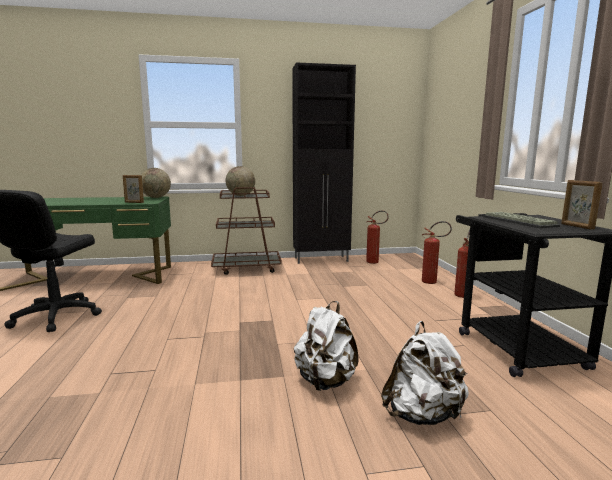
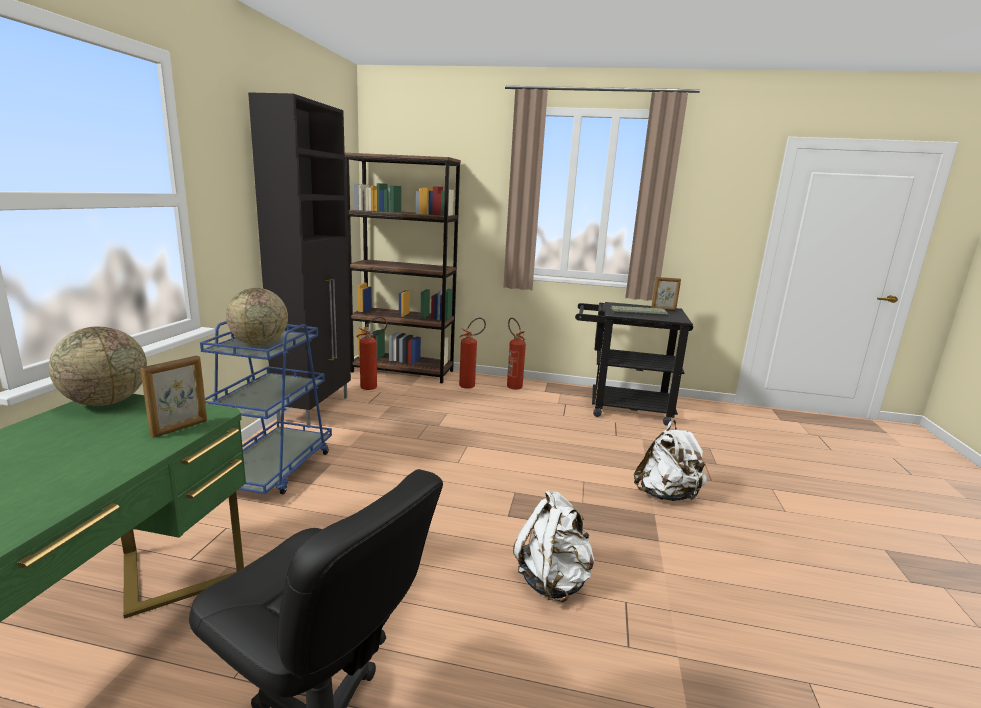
camera: 70 degrees left, 5 degrees up
(247, 268) = (273, 469): brown cart -> blue cart
(416, 263) = (403, 371): none -> brown bookcase
(422, 415) = (716, 471): white backpack -> white backpack (553, 580)

